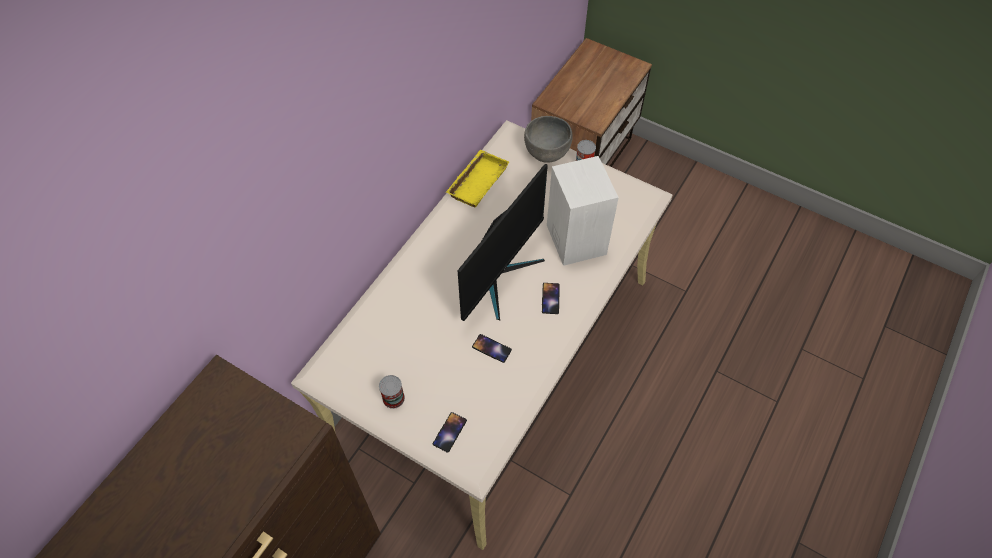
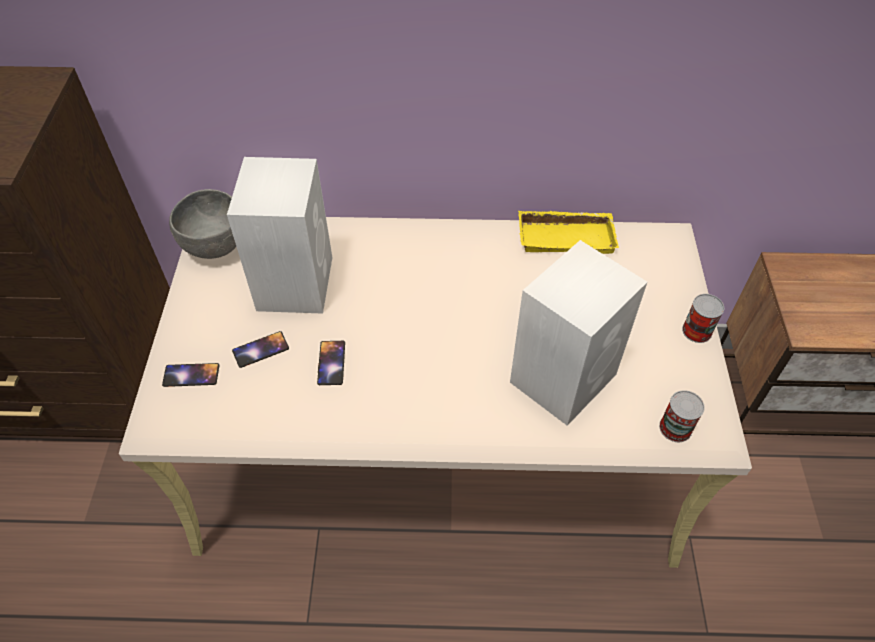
camera: 60 degrees right, 5 degrees down
(393, 398) = (211, 302): can -> can (675, 428)
(410, 341) = (295, 281): none -> white speaker
(500, 277) = (442, 323): monitor -> none
(546, 153) = (674, 283): grey bowl -> grey bowl (215, 246)
(550, 298) = (447, 391): phone -> phone (260, 349)

